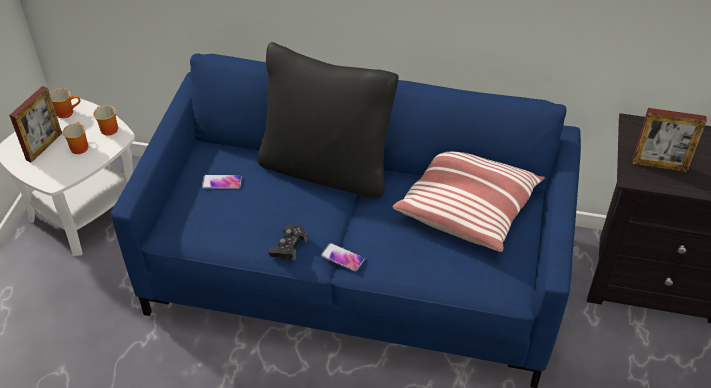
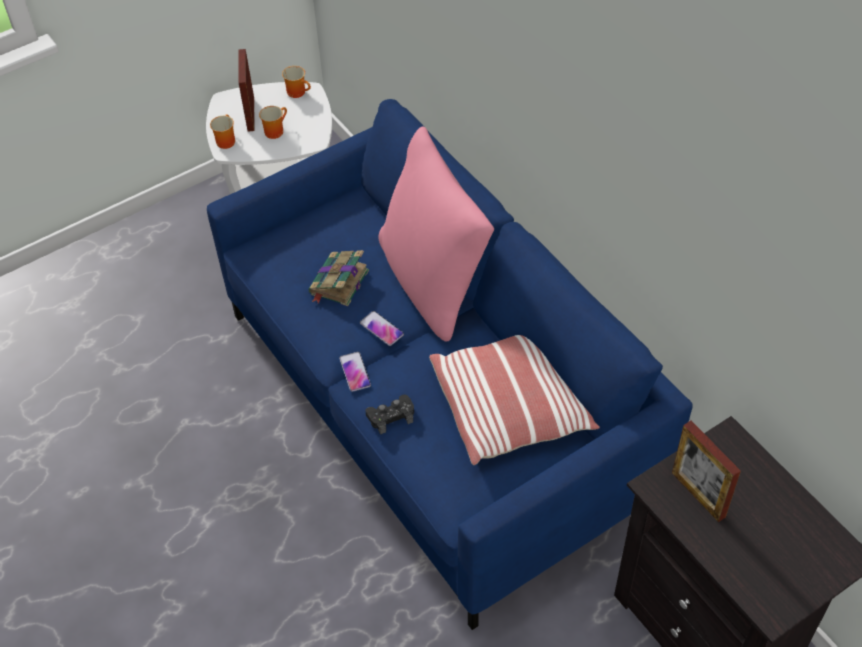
camera: 45 degrees right, 5 degrees up
(44, 146) = (251, 114): picture frame -> picture frame turned 105 degrees clockwise
(107, 129) = (311, 128): mug -> mug (224, 140)
(222, 182) = (336, 236): phone -> phone (381, 329)
(261, 210) = (338, 283): none -> book
(289, 246) = (324, 331): black game controller -> black game controller (391, 416)
(326, 168) = (433, 283): black pillow -> pink pillow

